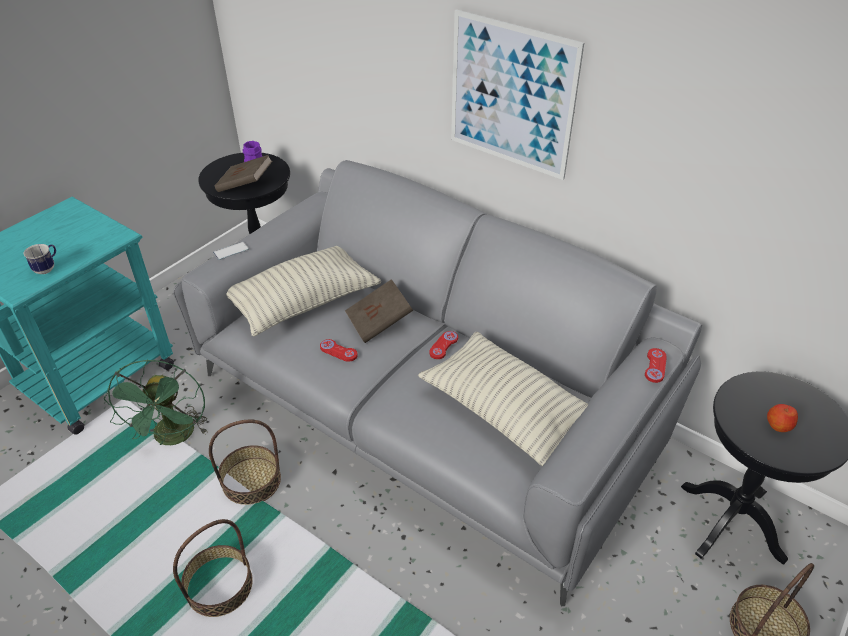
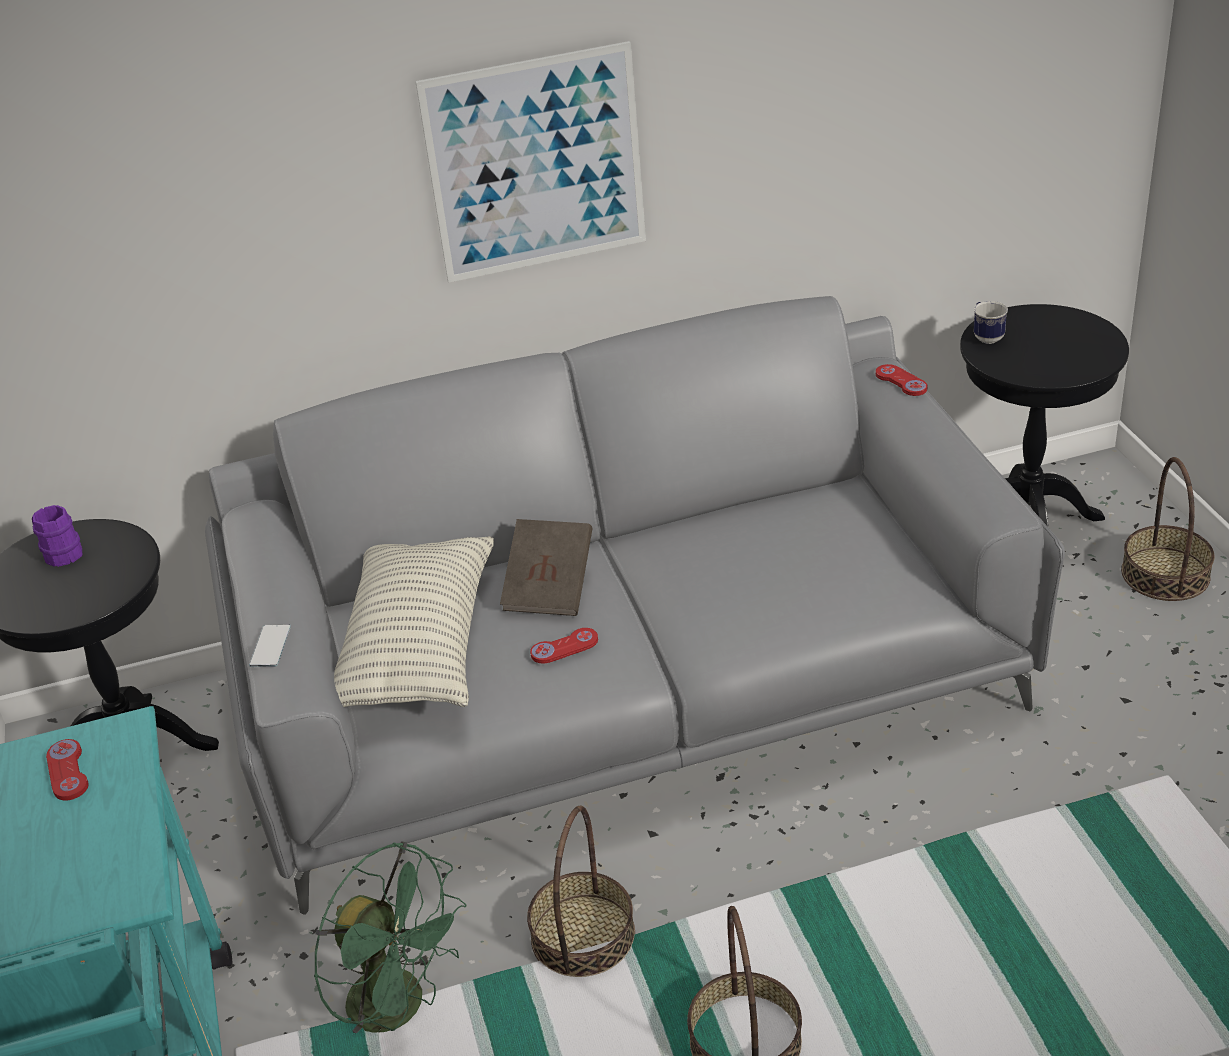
camera: 50 degrees left, 5 degrees down
(47, 268) = (111, 842): mug -> mug (986, 336)
(245, 185) = (103, 581): brown book -> none
(443, 346) = (656, 549): red game controller -> red game controller (68, 771)
(505, 410) = (818, 544): pillow -> none
(778, 425) = (1050, 350): apple -> none

